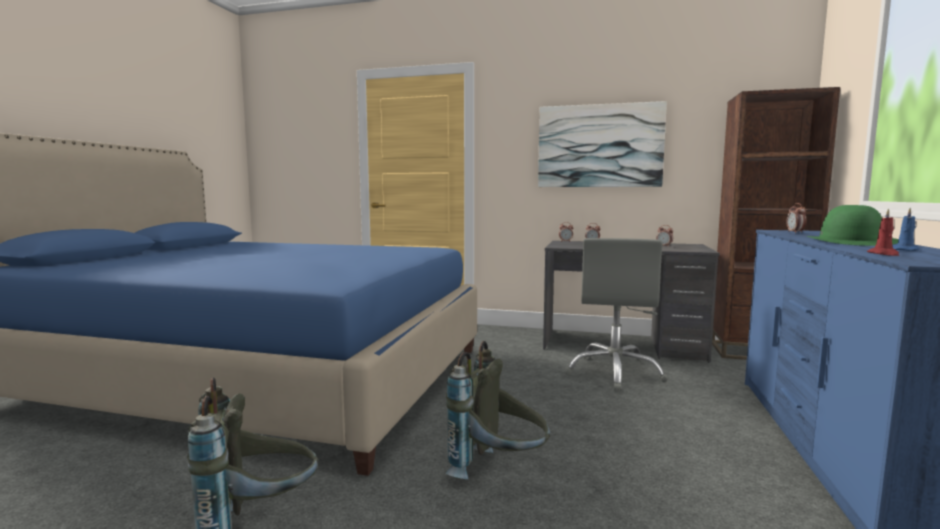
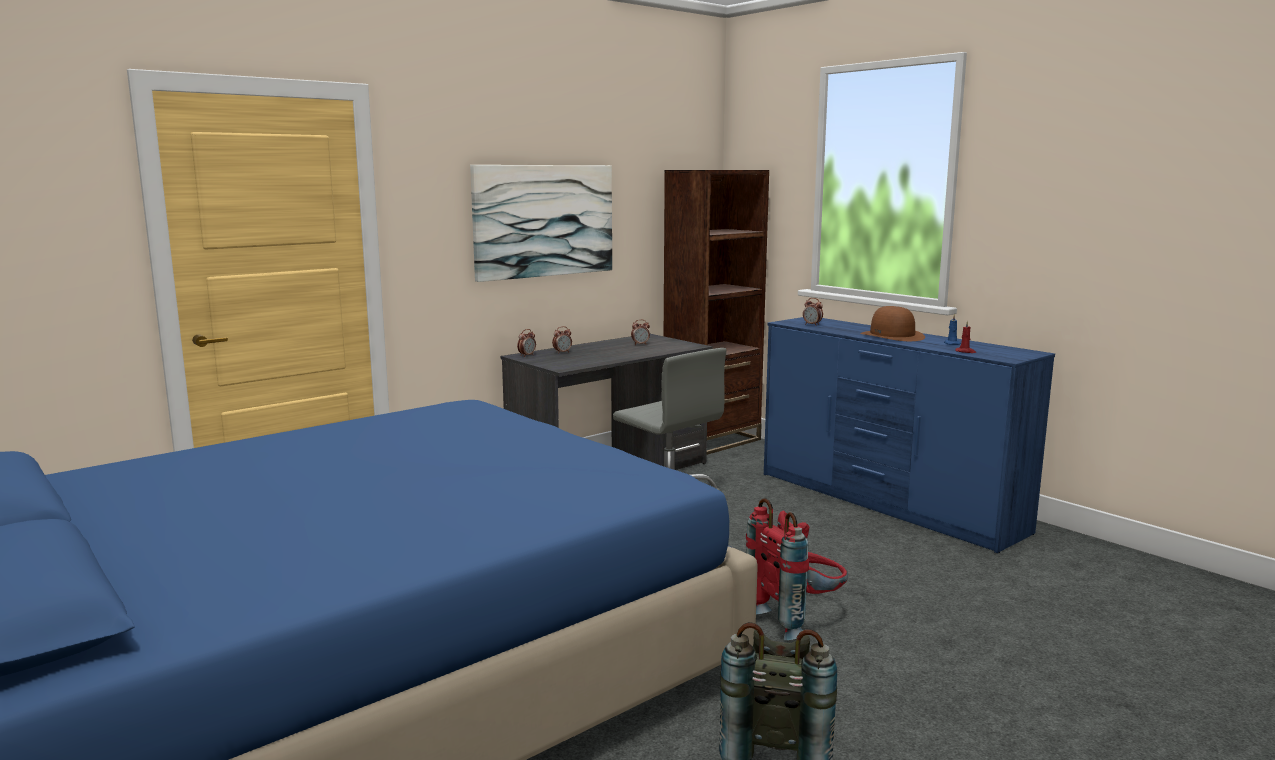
camera: 55 degrees left, 5 degrees up
(499, 471) = (797, 620): grey backpack -> red backpack
(850, 241) = (892, 336): green hat -> brown hat

